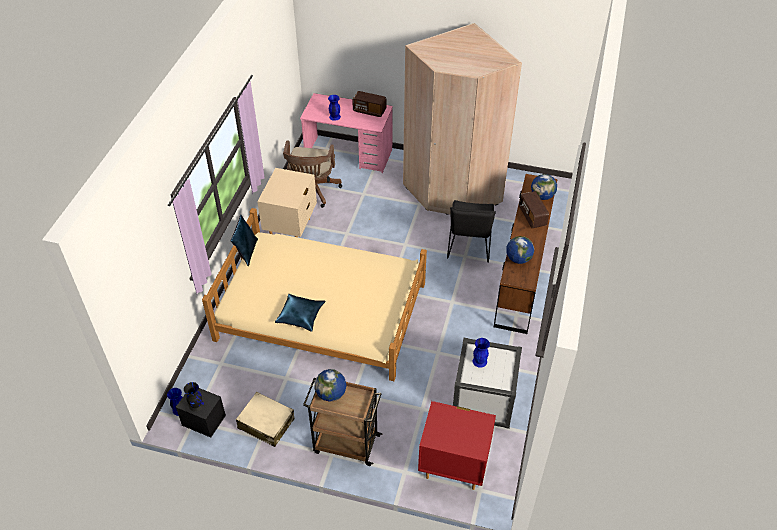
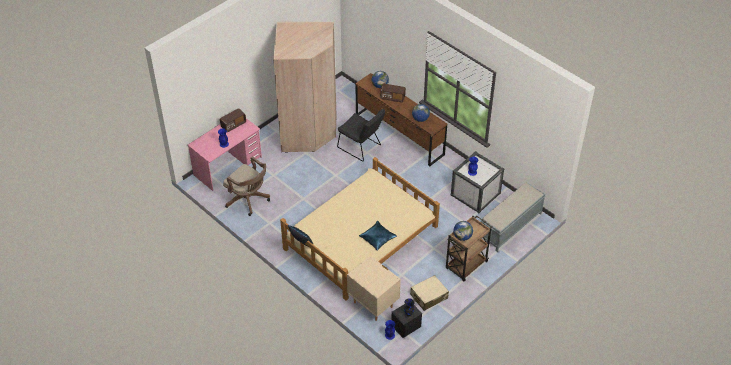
camera: 60 degrees left, 0 degrees up
(291, 229) = (276, 224): beige nightstand -> beige nightstand (373, 304)
(453, 467) = (510, 226): red nightstand -> grey bench

